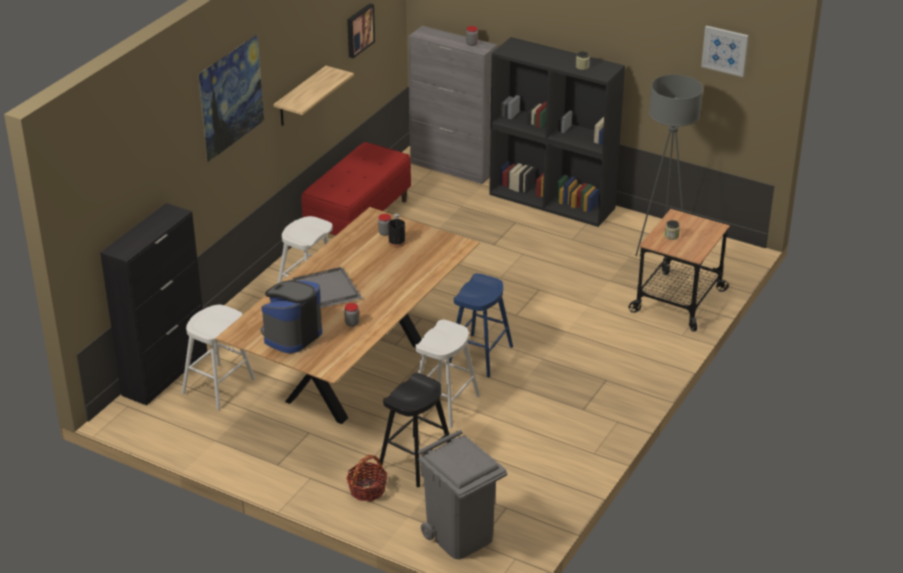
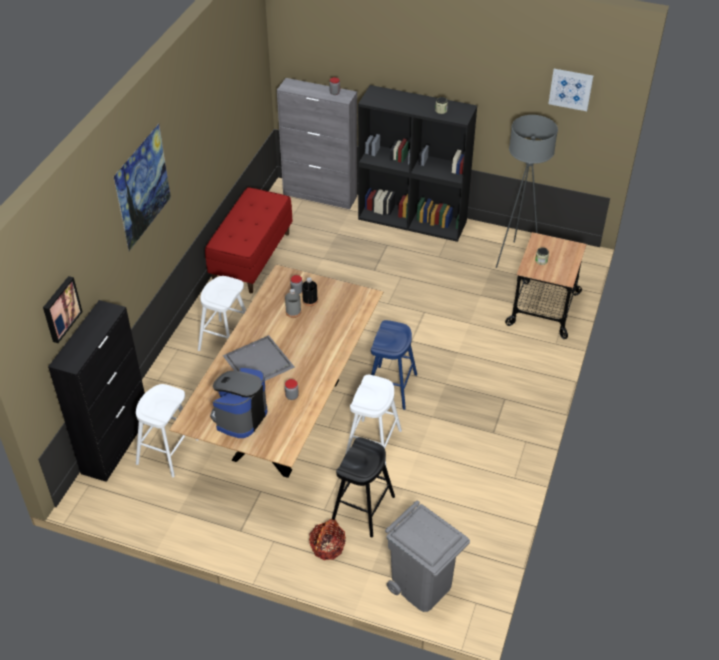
camera: 10 degrees left, 10 degrees up
(300, 97) = (197, 167): shelf -> none
(359, 30) = (237, 93): picture -> picture (60, 309)
(375, 251) = (293, 312): none -> grey bottle

